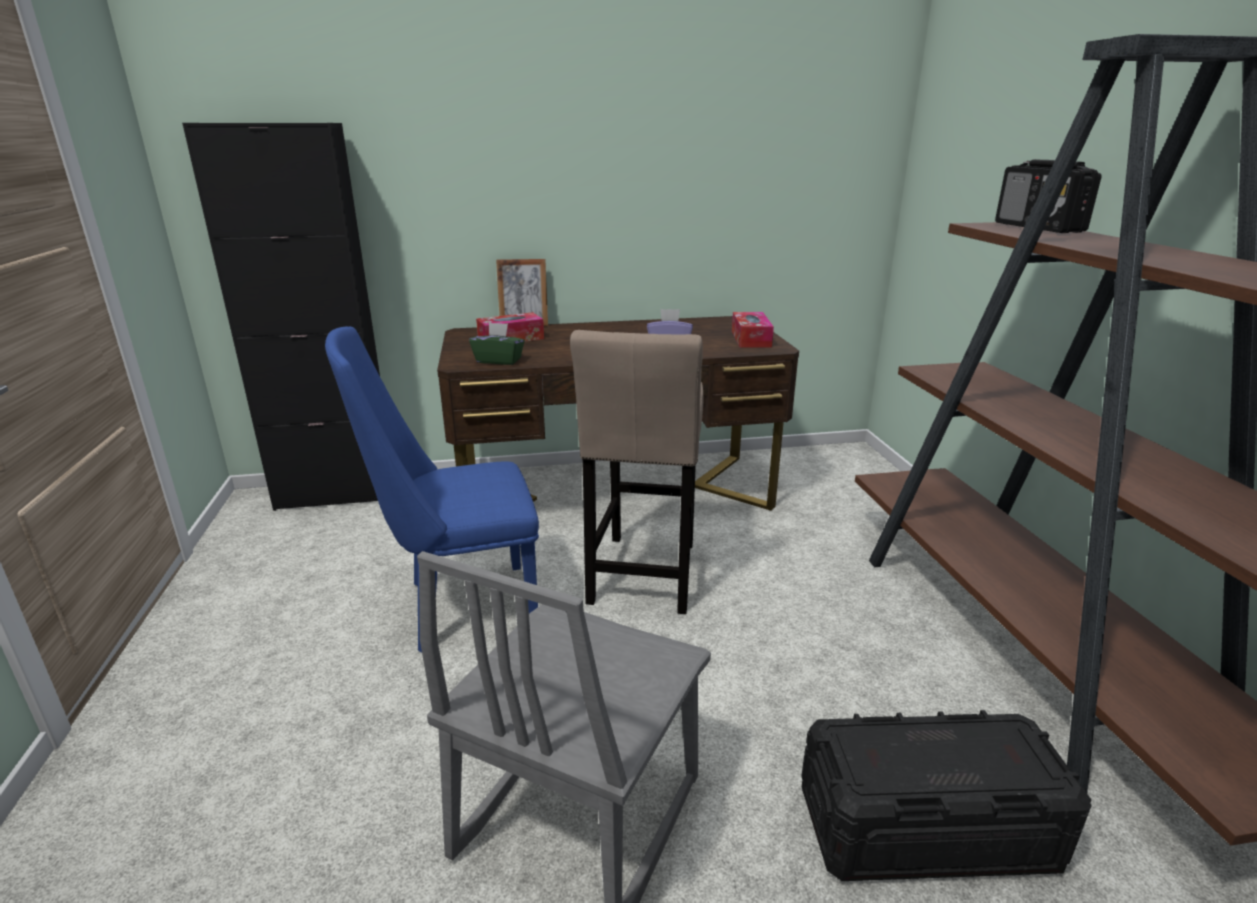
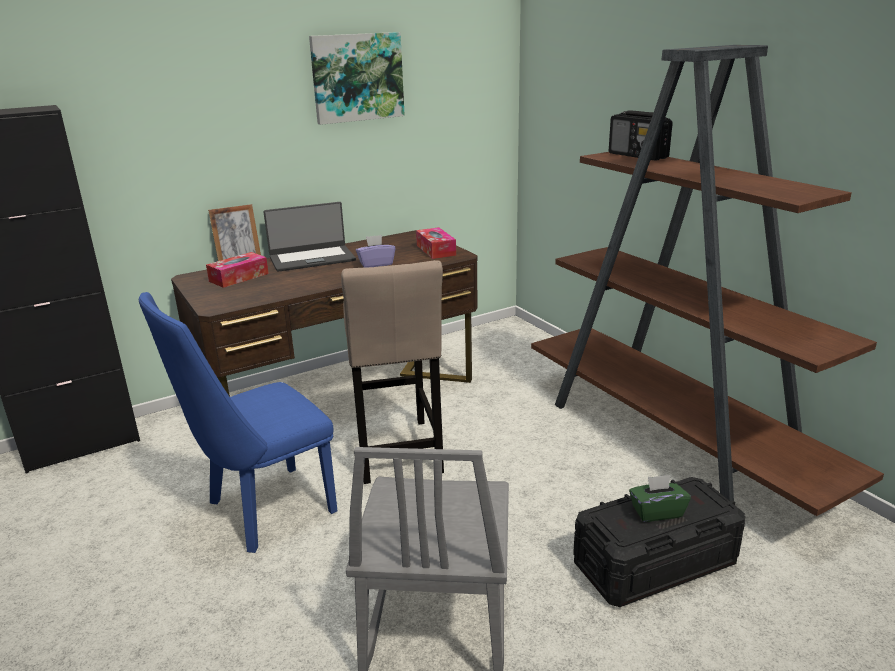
camera: 20 degrees left, 0 degrees up
(499, 360) = (246, 299): green tissue box -> green tissue box (656, 512)
(602, 330) = (312, 258): none -> laptop
(690, 118) = (357, 77): none -> picture

